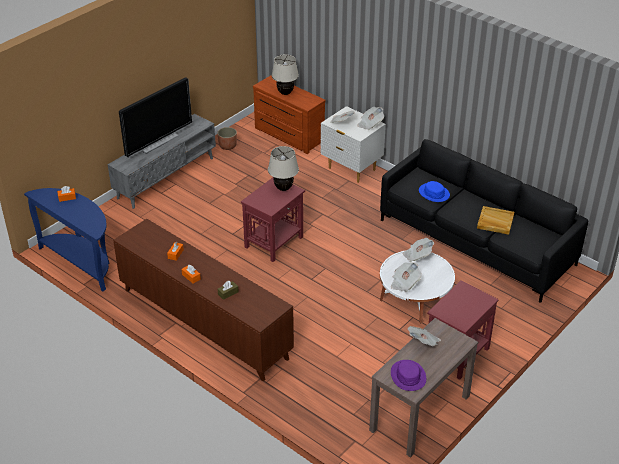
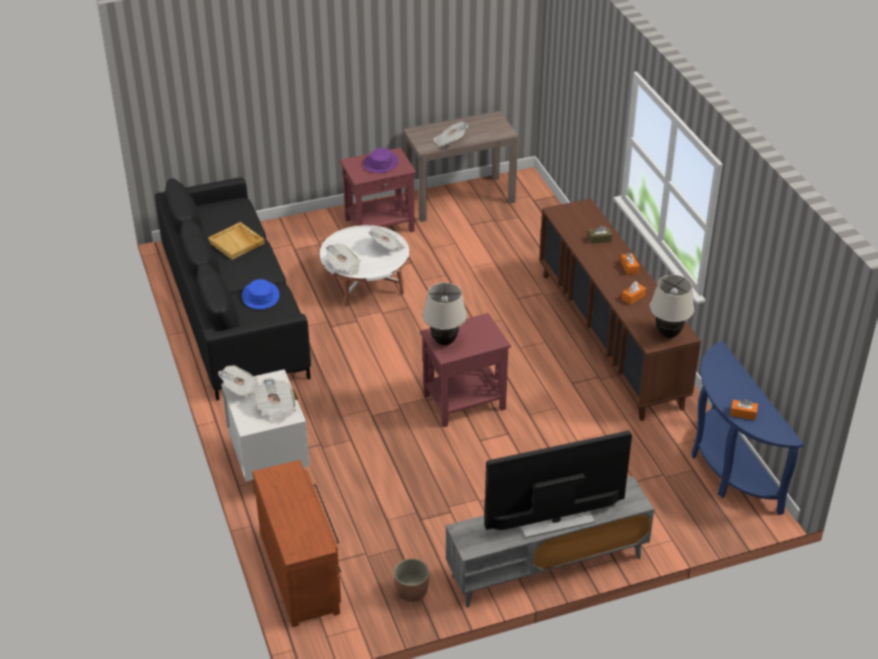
camera: 150 degrees left, 0 degrees up
(285, 93) = (300, 510): beige table lamp -> beige table lamp (668, 334)
(408, 376) = (487, 126): purple hat -> purple hat (380, 163)

